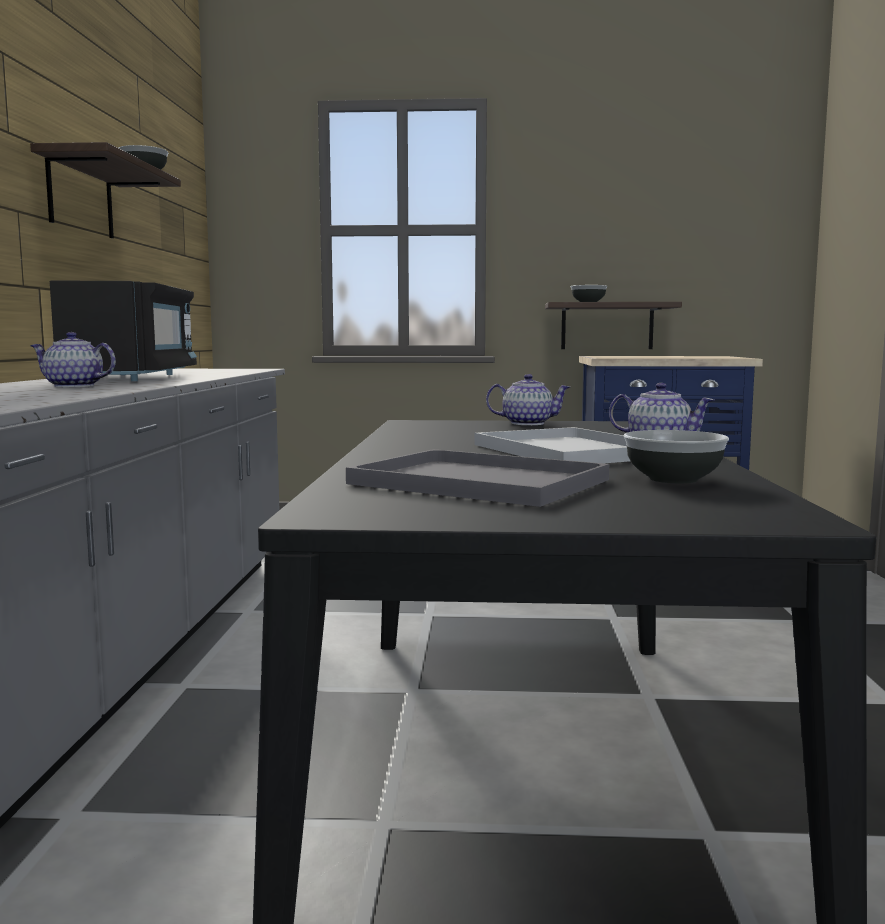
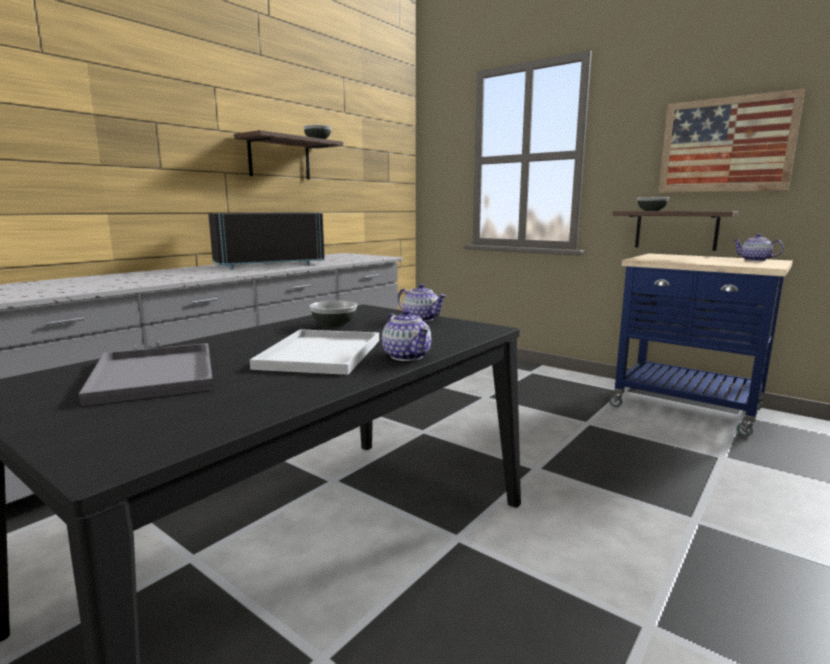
camera: 35 degrees right, 5 degrees up
(74, 386) = (196, 273): teapot -> teapot (755, 260)
(133, 378) = (269, 264): black microwave -> black microwave turned 150 degrees counterclockwise
(651, 229) = (725, 145): none -> picture
(674, 479) = (244, 399): bowl -> bowl (334, 325)

